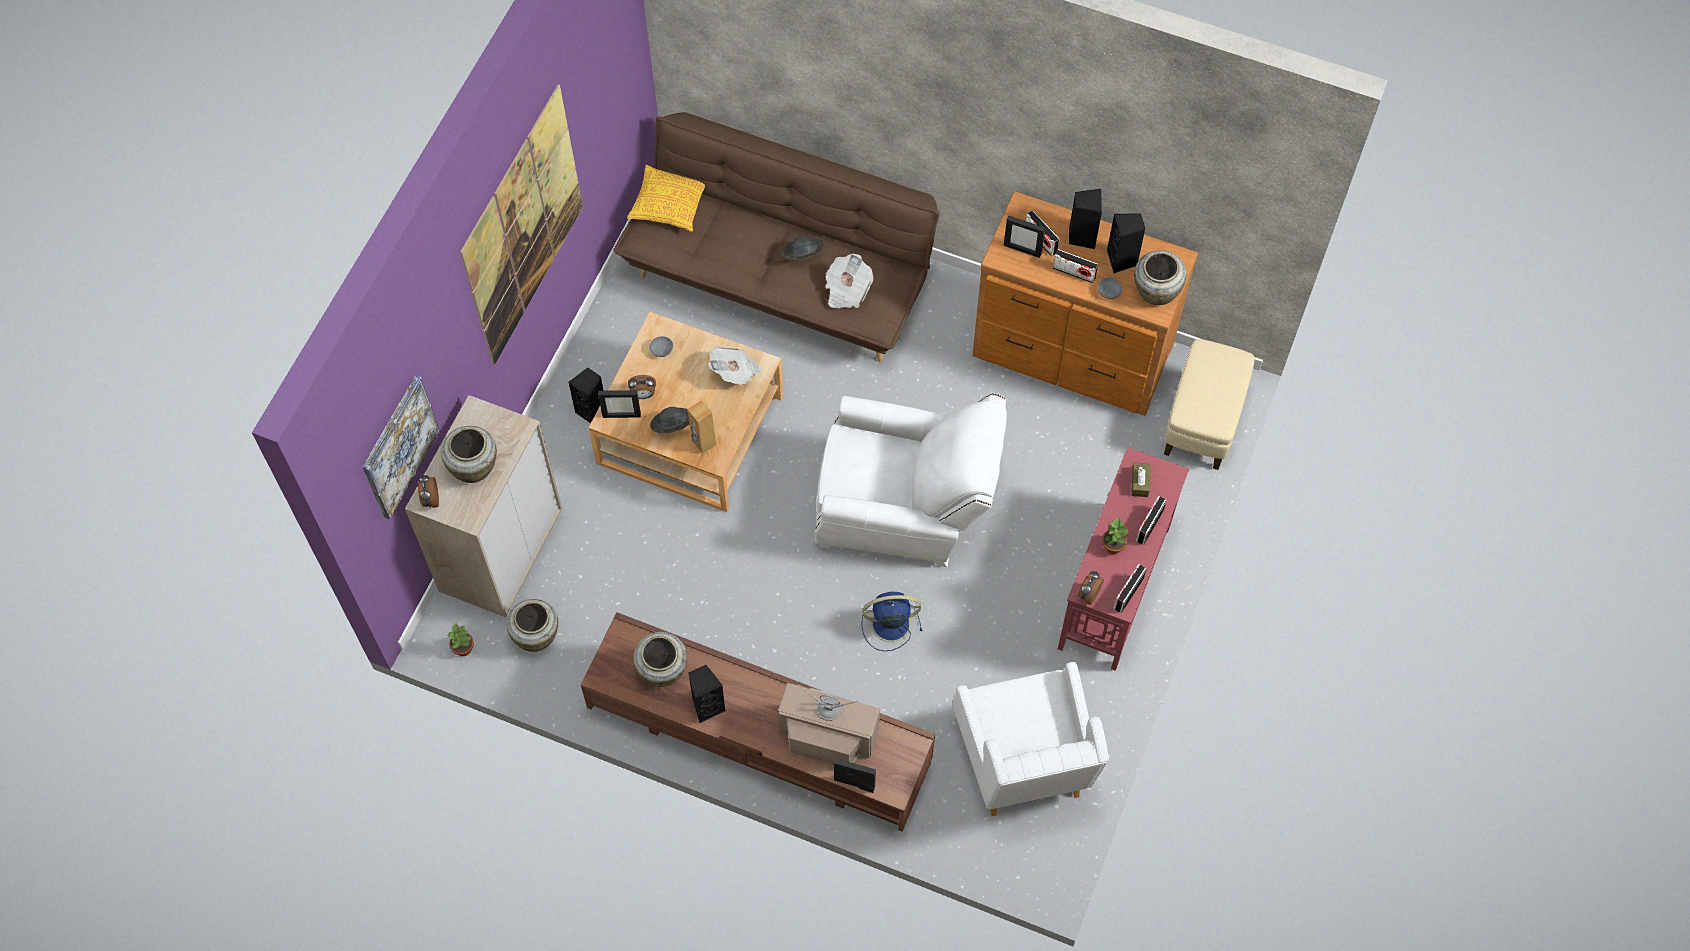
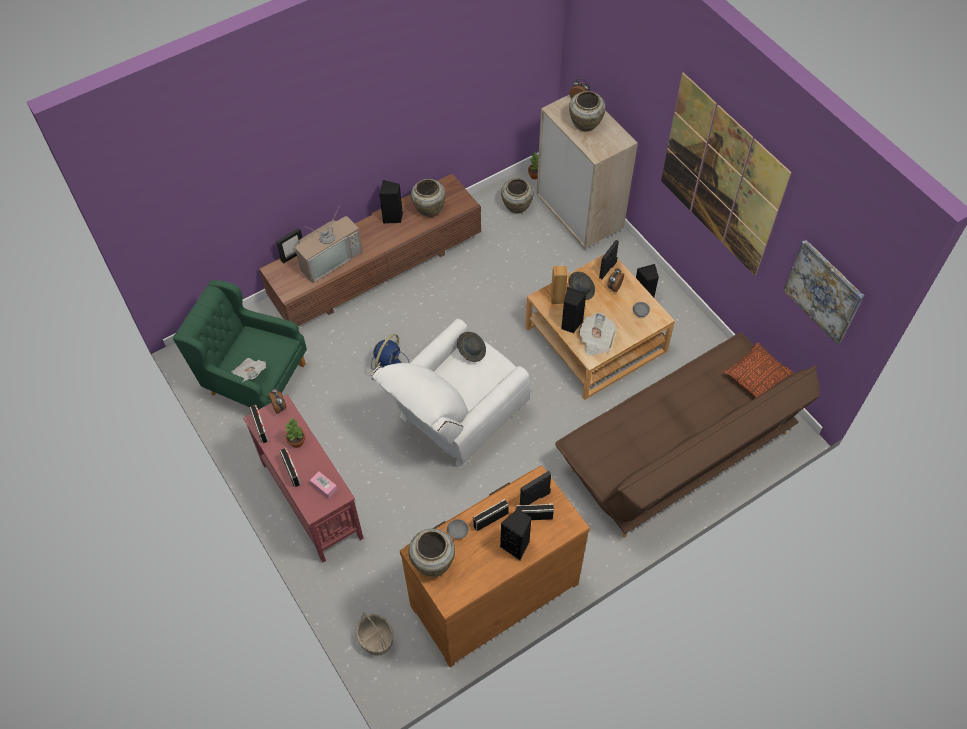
camera: 125 degrees right, 5 degrees down
(399, 447) = (602, 61): picture -> picture (823, 291)
(669, 205) = (757, 378): yellow pillow -> brown pillow
(803, 255) = (664, 431): grey hat -> grey hat (471, 350)
(847, 290) = (617, 439): newspaper -> newspaper (250, 374)
(1024, 763) = (253, 380): white armchair -> green armchair
(1122, 260) = (477, 559): black speaker -> black speaker (570, 324)
(1140, 482) = (324, 487): brown tissue box -> pink tissue box
(1202, 423) = (375, 639): beige ottoman -> basket

